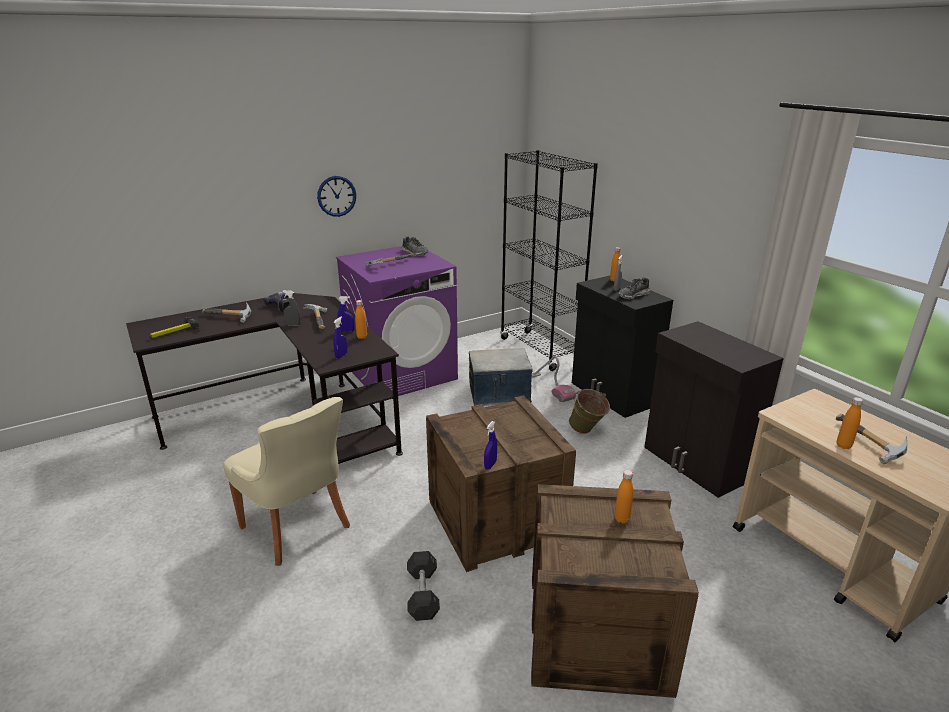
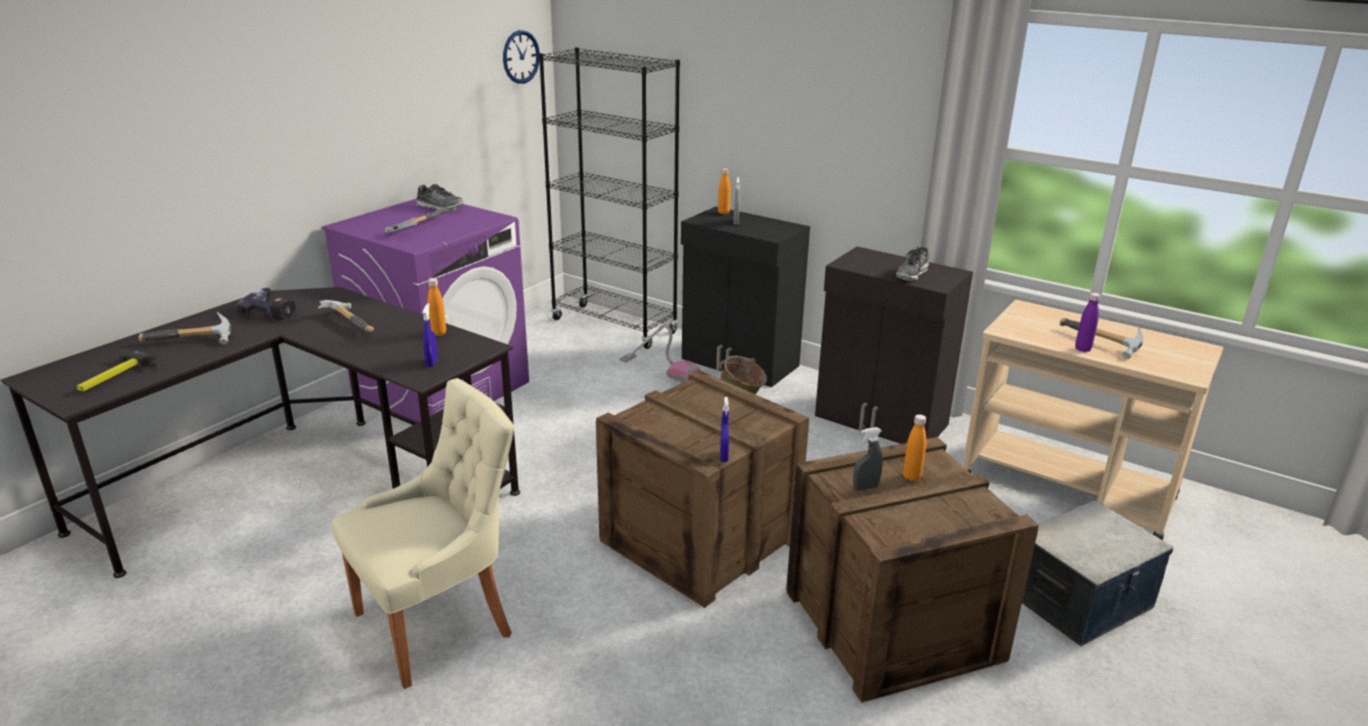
camera: 25 degrees left, 0 degrees up
(293, 325) = (313, 334): grey spray bottle -> grey spray bottle (865, 488)
(298, 528) = (439, 622): beige chair -> beige chair turned 60 degrees counterclockwise
(336, 196) = (315, 132): wall clock -> wall clock (521, 57)
(347, 331) = (408, 329): blue spray bottle -> none
(423, 594) = (669, 648): grey dumbbell -> none
(499, 394) = (598, 390): storage box -> storage box (1080, 601)
(633, 295) = (761, 227): shoe -> shoe (912, 274)
(843, 446) = (1082, 349): orange bottle -> purple bottle

